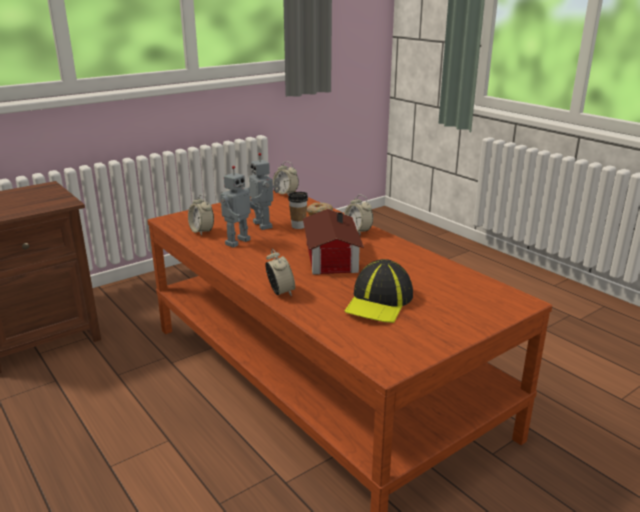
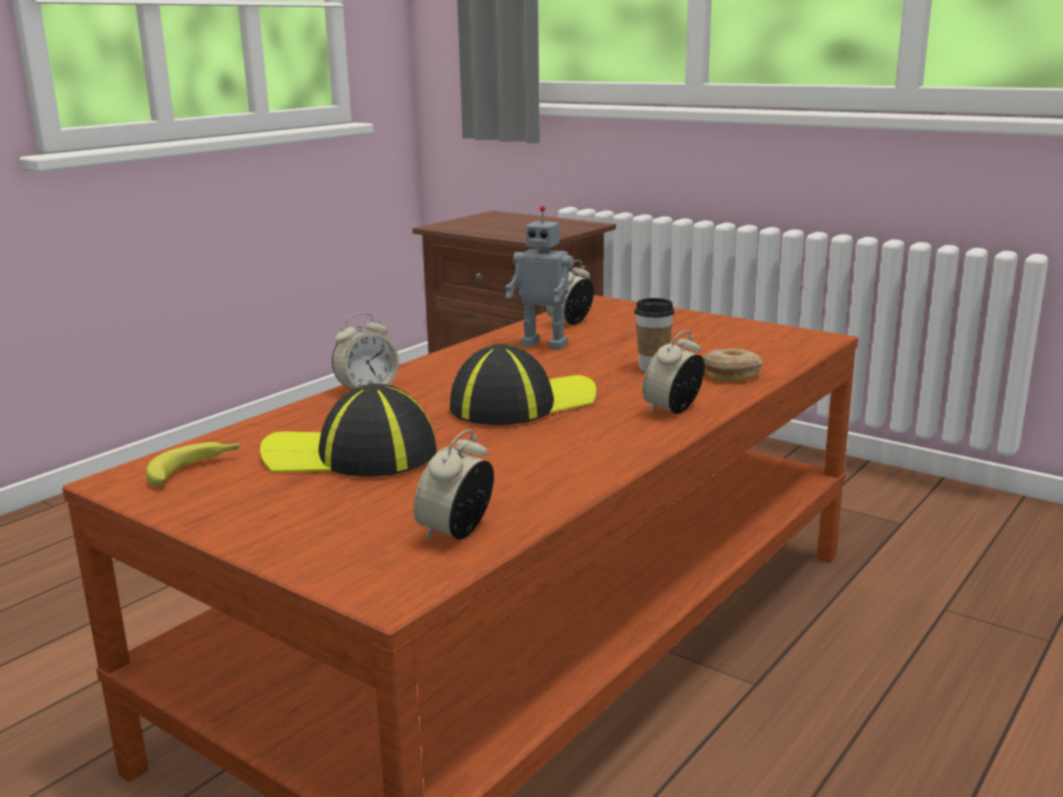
camera: 75 degrees right, 5 degrees down
(264, 225) = (635, 348): toy robot -> none
(286, 193) = (816, 340): alarm clock -> alarm clock (456, 533)
(329, 258) = (522, 403): toy house -> cap
(382, 344) = (196, 470): none -> banana

